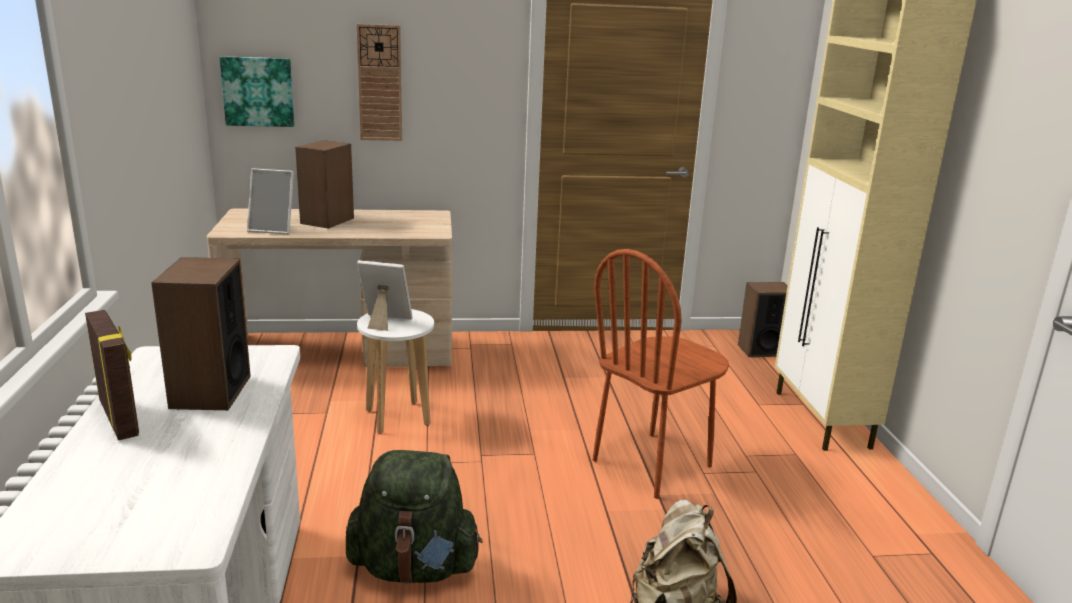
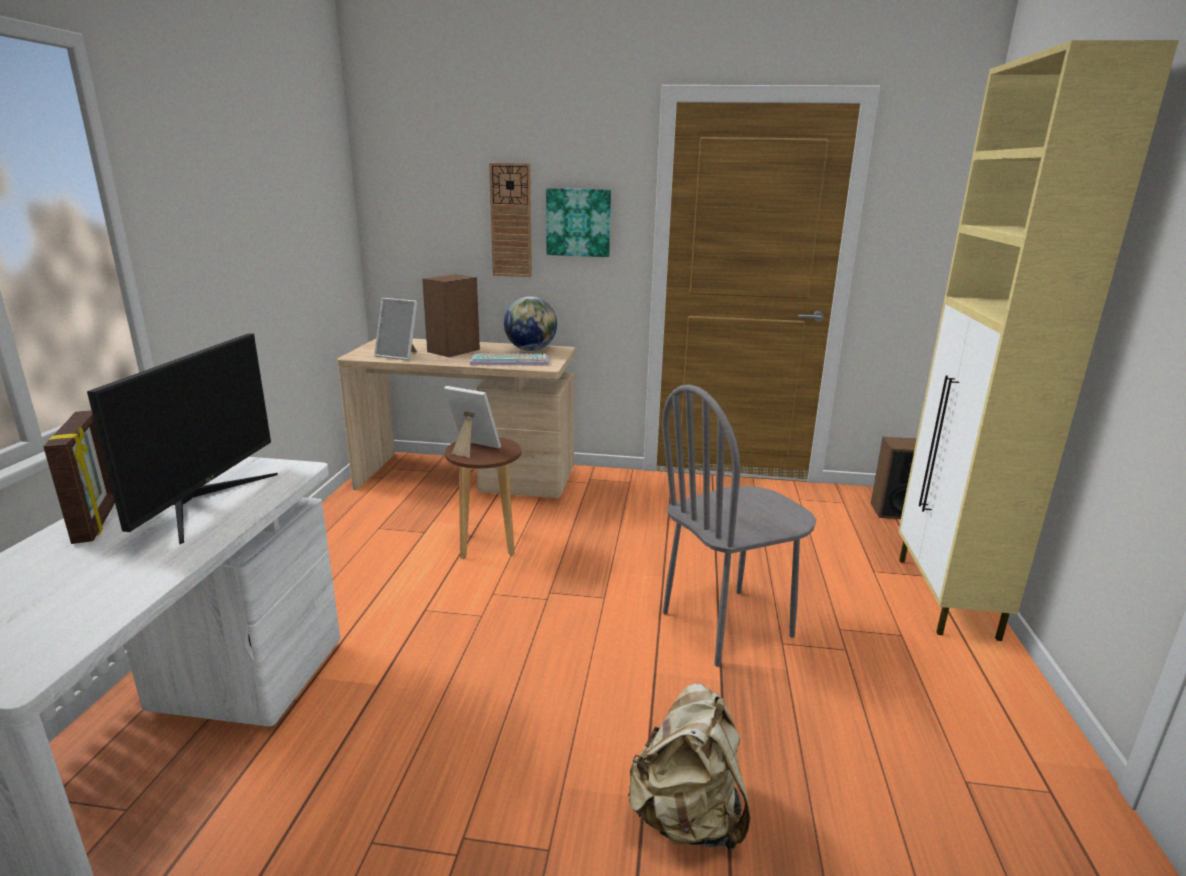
camera: 15 degrees right, 0 degrees up
(210, 392) = (203, 502): speaker -> monitor
(258, 91) = (403, 228): picture -> picture (578, 222)
(396, 229) = (511, 361): none -> keyboard
(397, 418) = (486, 544): white stool -> brown stool
(407, 216) = (531, 350): none -> globe
(414, 568) = (425, 708): green backpack -> none
(652, 464) = (727, 625): brown chair -> grey chair

